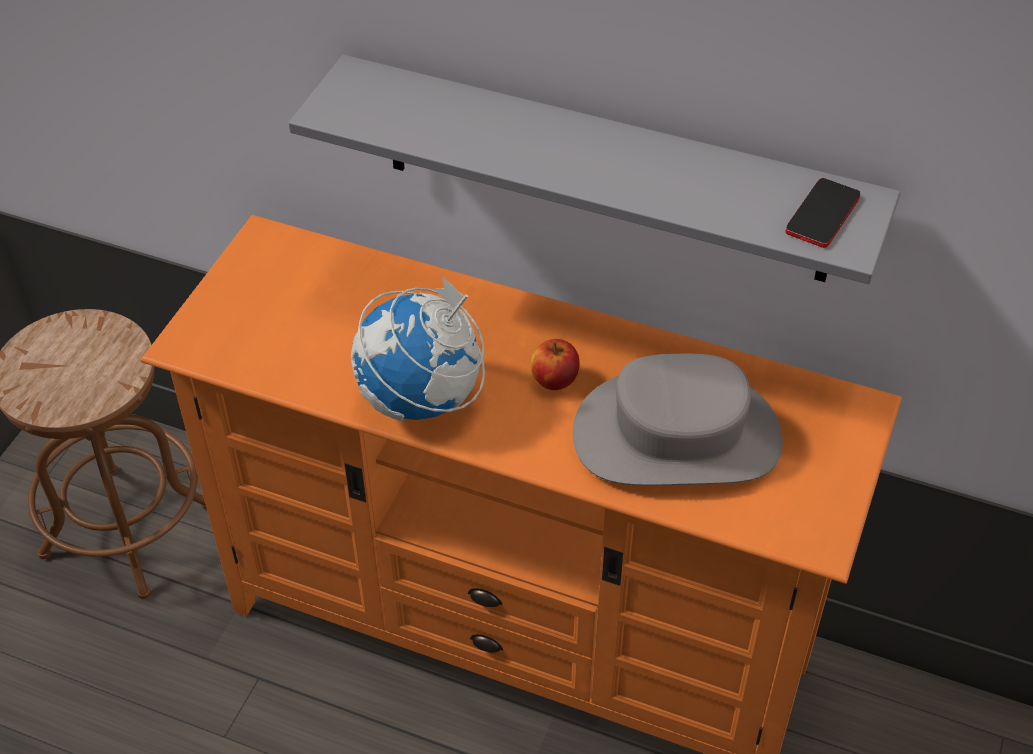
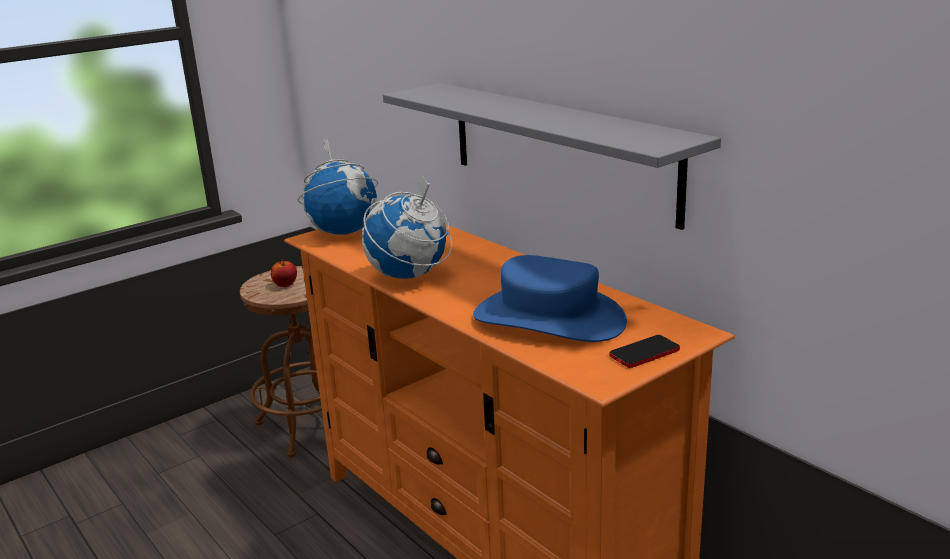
camera: 30 degrees right, 25 degrees down
(226, 313) = (344, 232): none -> globe
(554, 380) = (495, 284): apple -> apple (285, 285)
(677, 436) = (549, 318): grey hat -> blue hat
(823, 214) = (652, 138): phone -> phone (644, 353)

